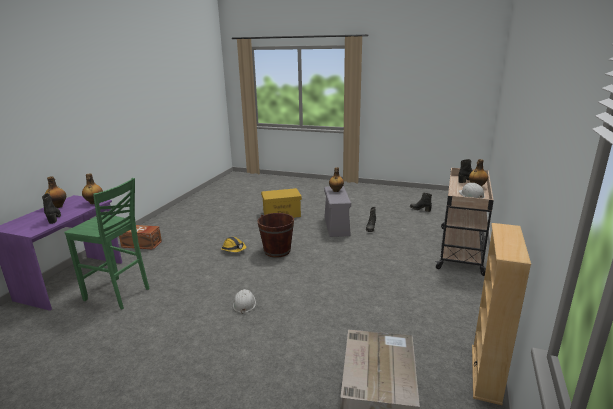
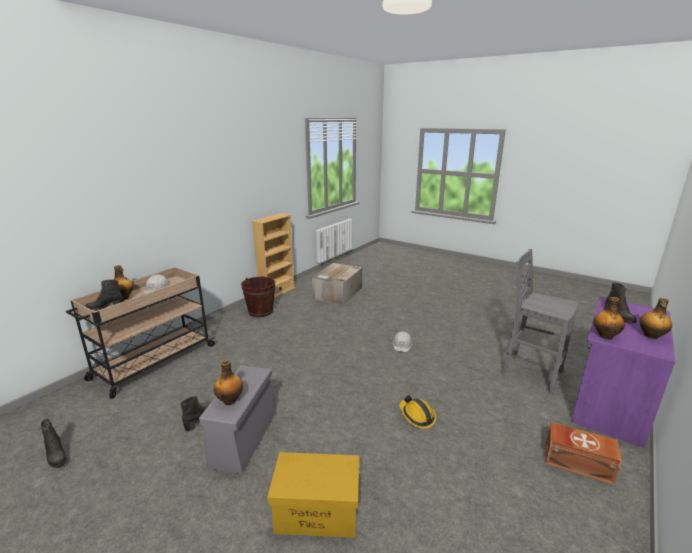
camera: 165 degrees left, 0 degrees up
(119, 294) = (529, 373): green stool -> grey stool
(277, 251) = (358, 401): brown bucket -> brown bucket (260, 311)

